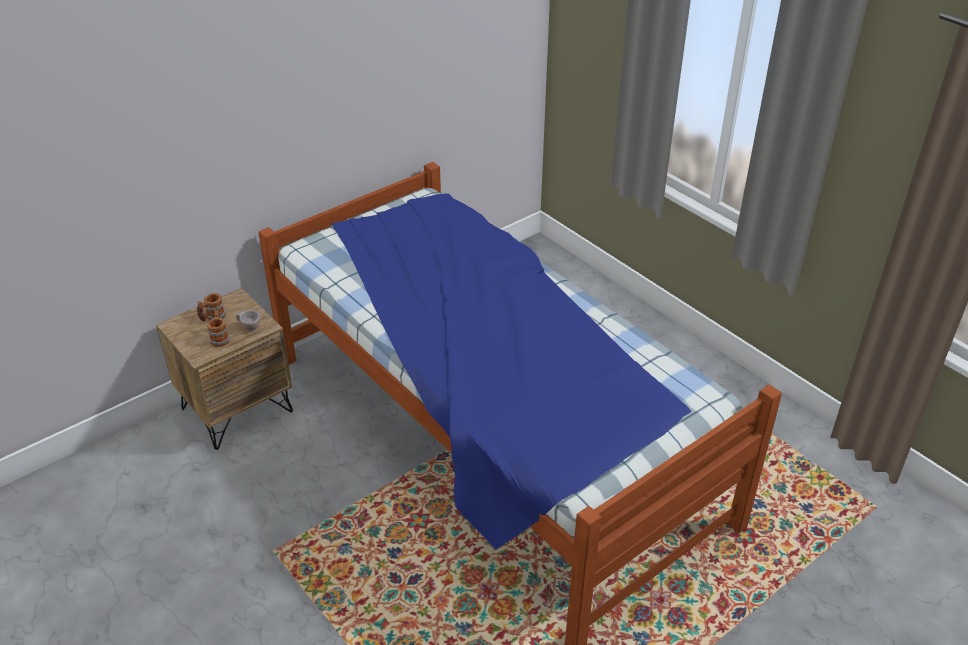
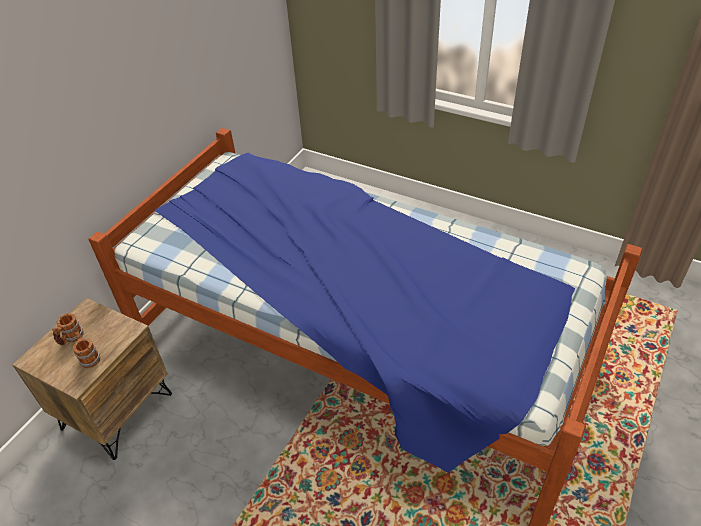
camera: 20 degrees left, 5 degrees up
(249, 328) = (114, 337): beige cup -> none

